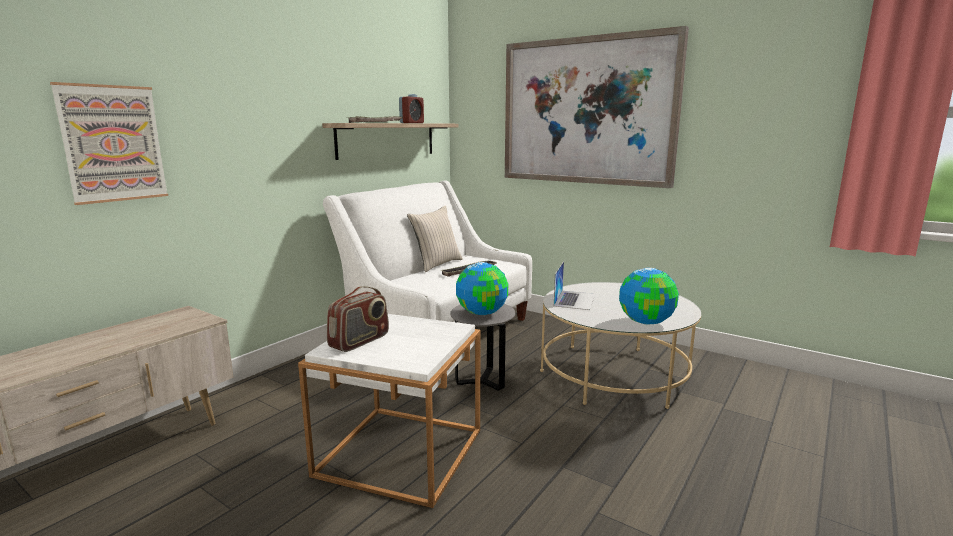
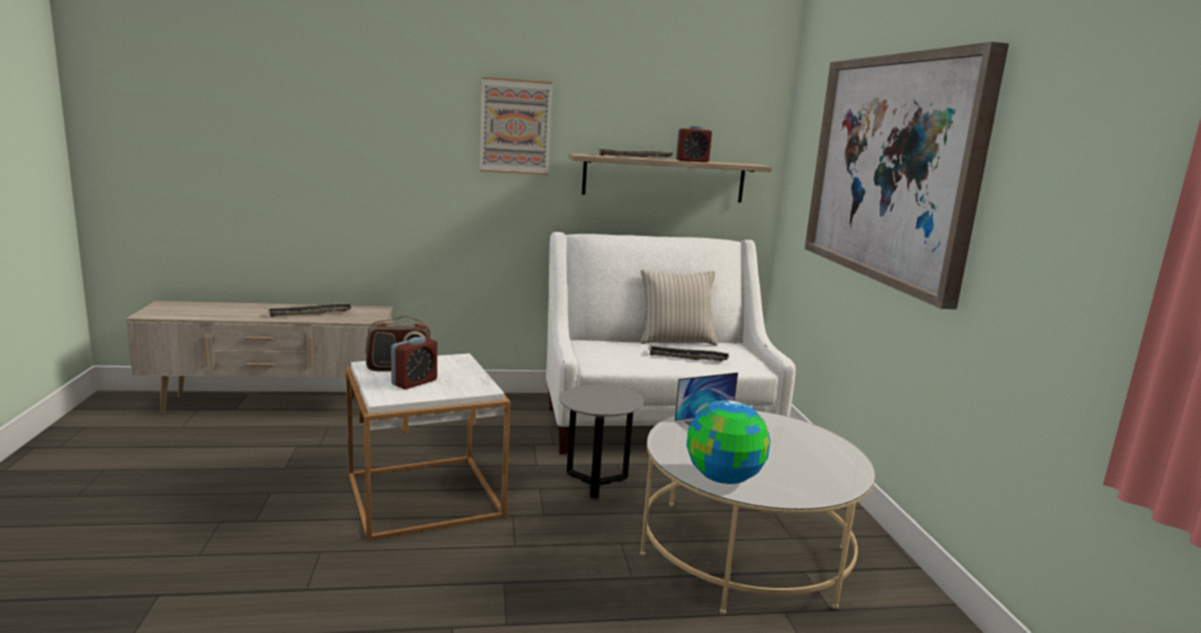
camera: 45 degrees right, 0 degrees up
(113, 144) = (353, 158): picture -> picture (515, 126)
(119, 339) = (310, 314): none -> tray
(402, 345) = (414, 382): none -> alarm clock
(482, 313) = (597, 399): globe -> none

